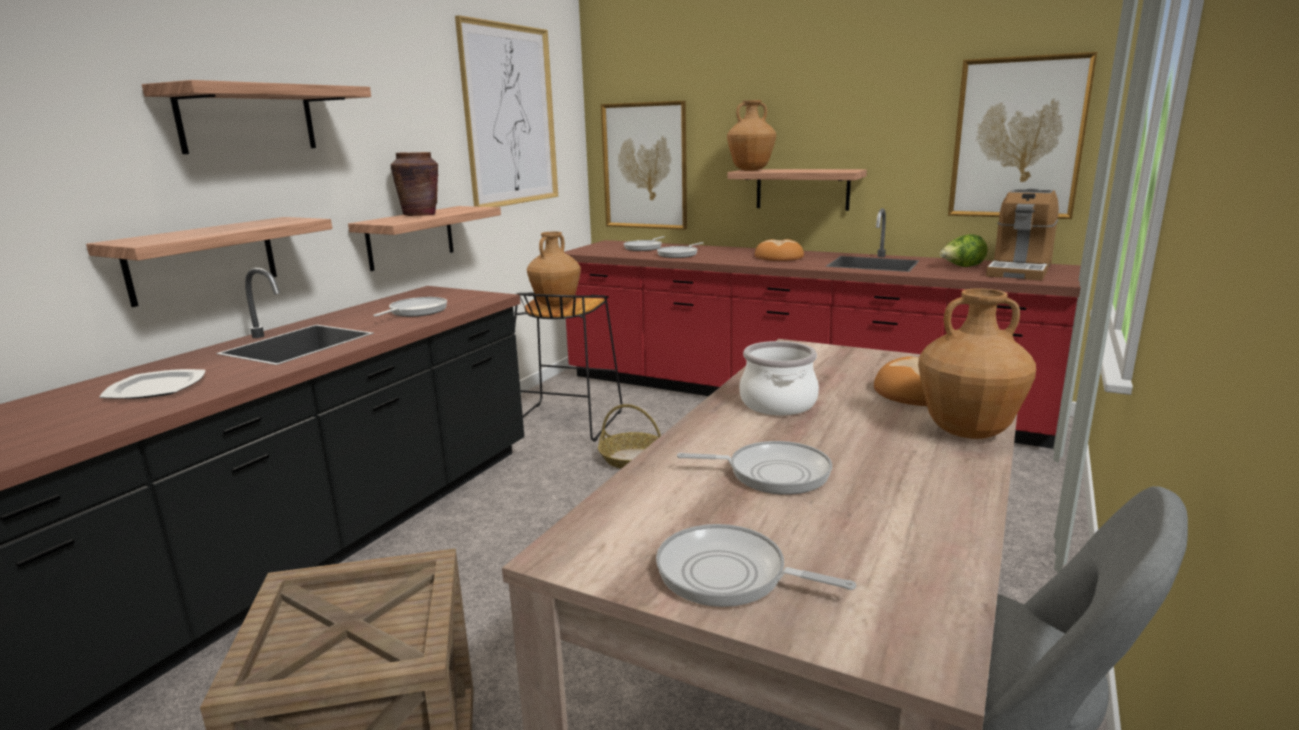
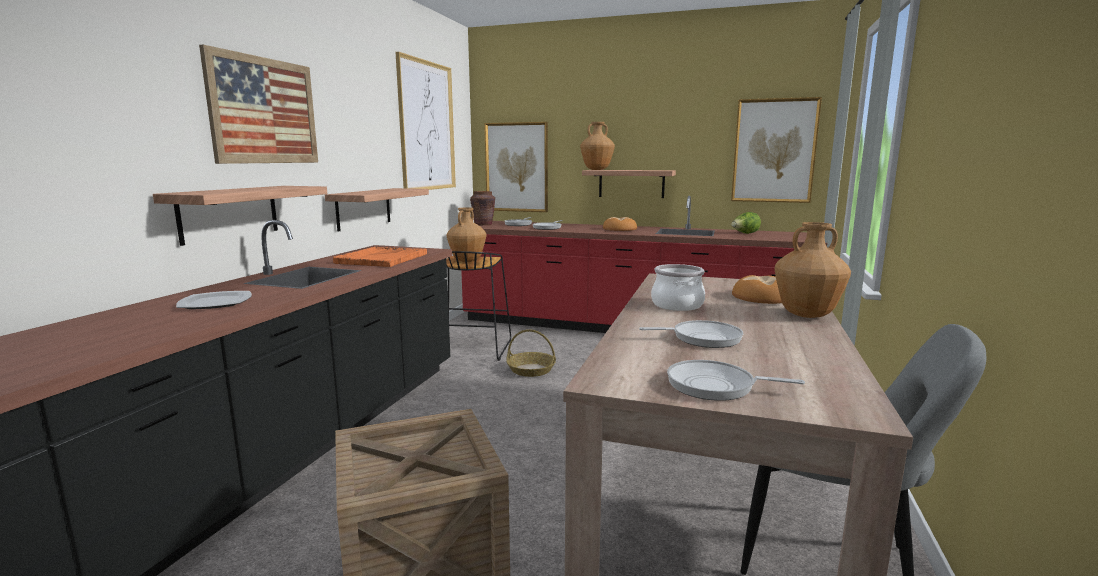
camera: 10 degrees left, 5 degrees down
(248, 119) = (264, 111): shelf -> picture
(415, 311) = (381, 258): frying pan -> orange tray
(420, 215) = (374, 191): brown vase -> brown vase (483, 225)
(1019, 270) = (782, 235): coffee machine -> none

